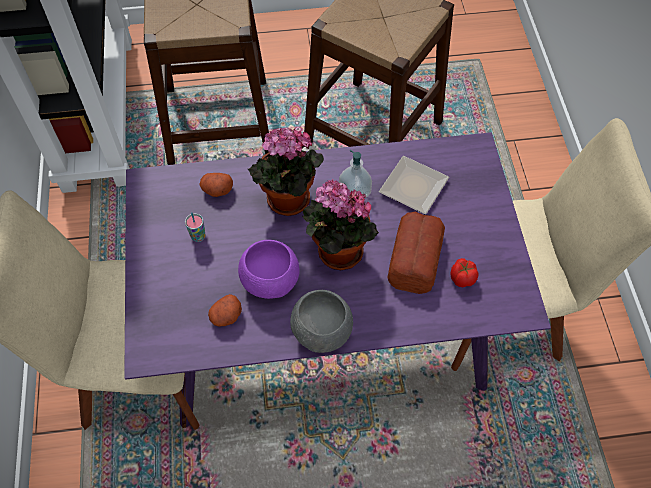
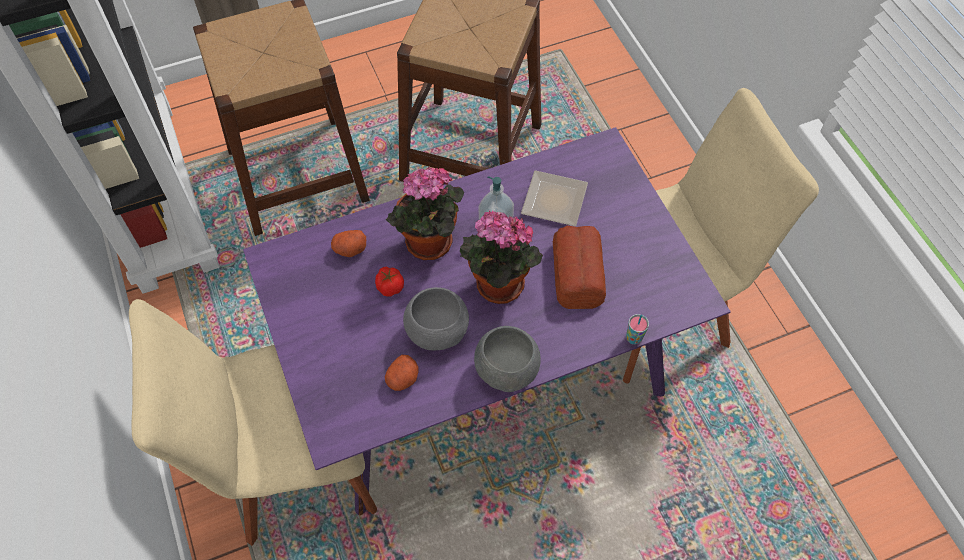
camera: 15 degrees left, 0 degrees up
(198, 236) = (346, 303): cup -> cup (634, 338)
(270, 282) = (437, 333): purple bowl -> grey bowl
(462, 277) = (630, 282): tomato -> tomato (390, 286)

